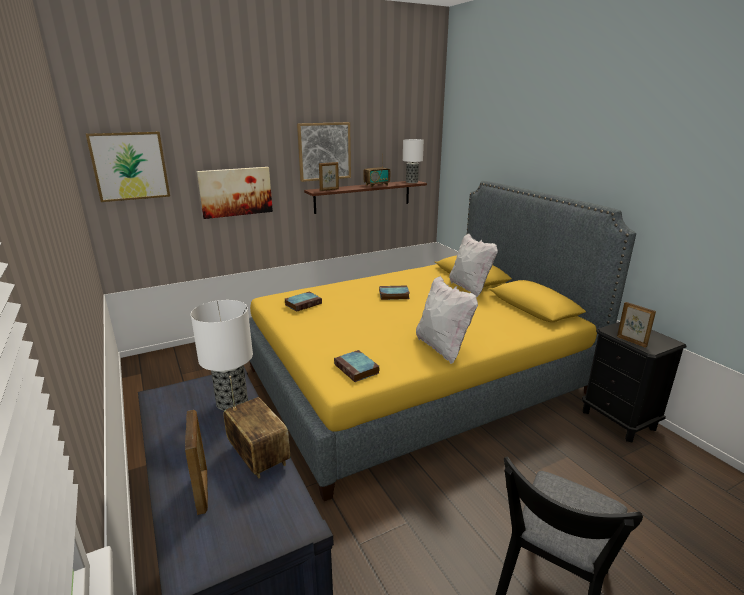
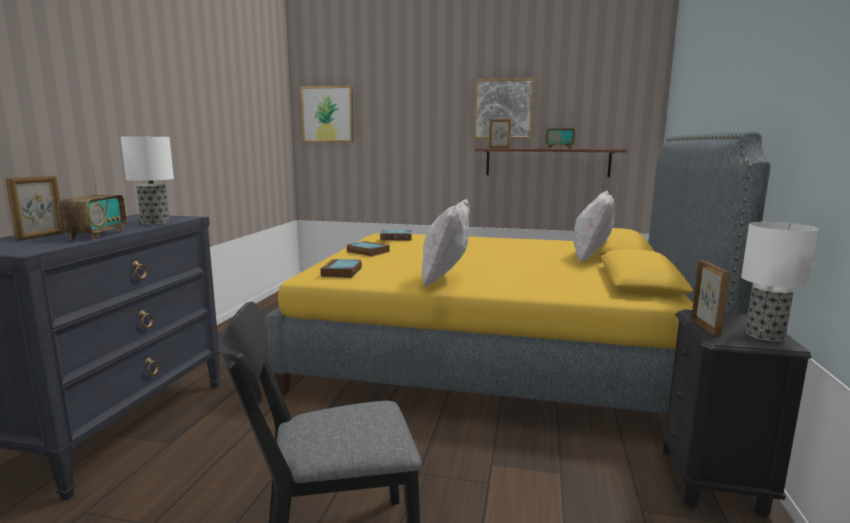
camera: 40 degrees right, 10 degrees down
(235, 192) = (409, 144): picture -> none
(393, 295) = (490, 248): book -> book (367, 252)
(411, 182) = (609, 148): table lamp -> table lamp (763, 335)

